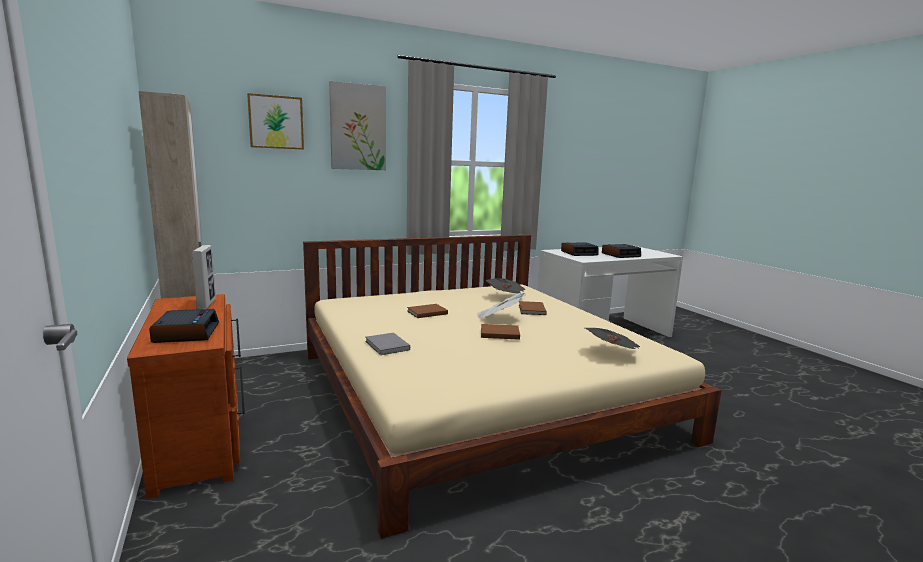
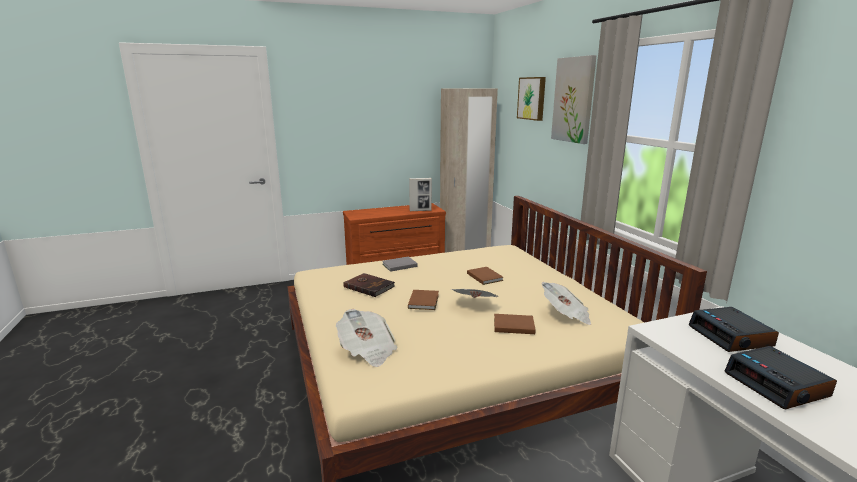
camera: 95 degrees right, 5 degrees up
(186, 333) = (371, 213): alarm clock -> none
(468, 357) = (369, 286): none -> brown book

